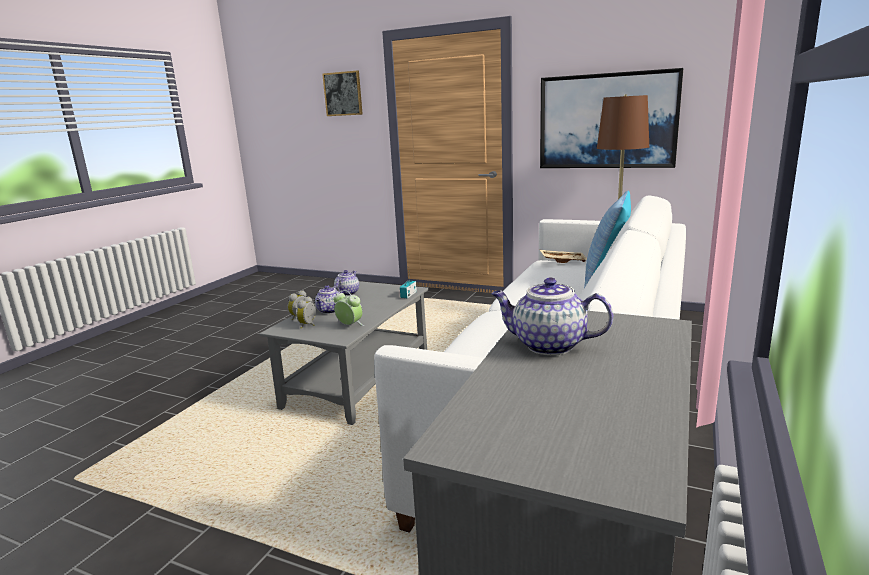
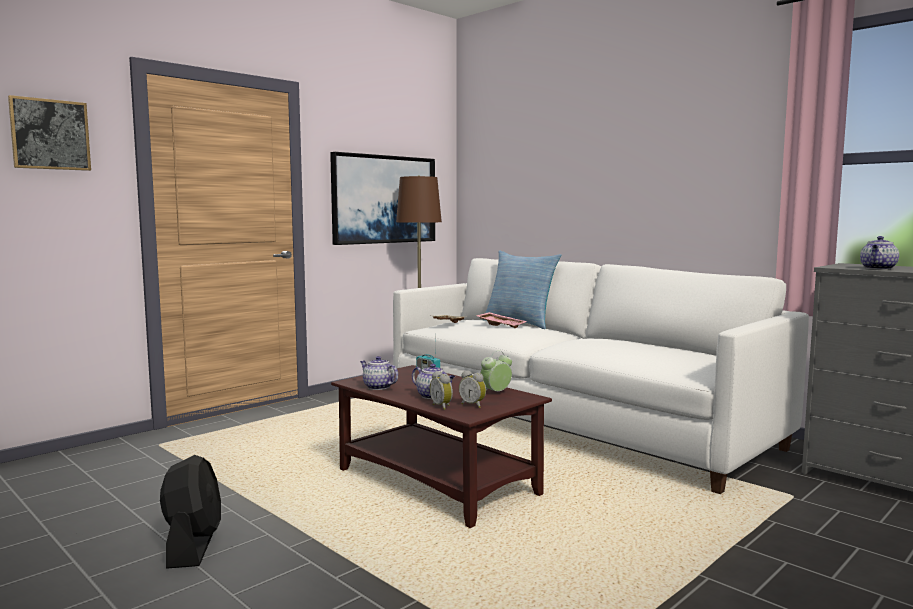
camera: 70 degrees left, 10 degrees down
(243, 343) = (193, 545): none -> black fan
(358, 380) = (438, 482): grey coffee table -> brown coffee table
(559, 276) = (501, 325): none -> pink tray

